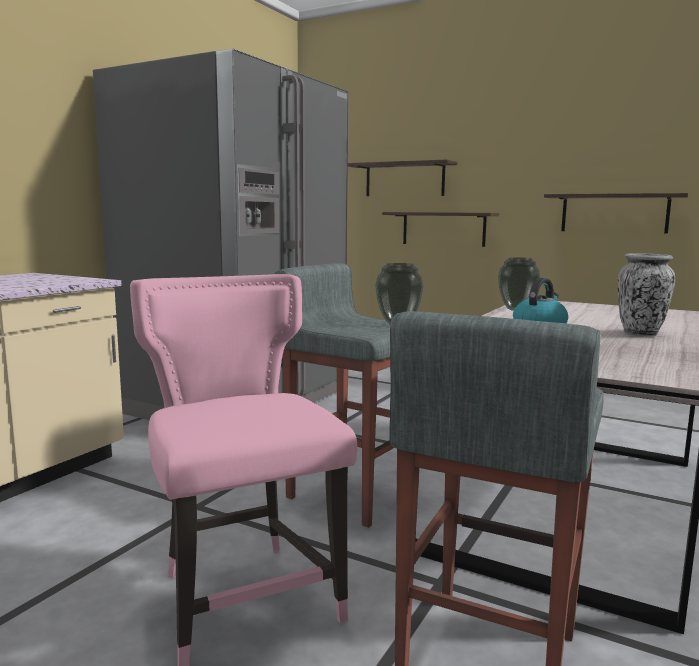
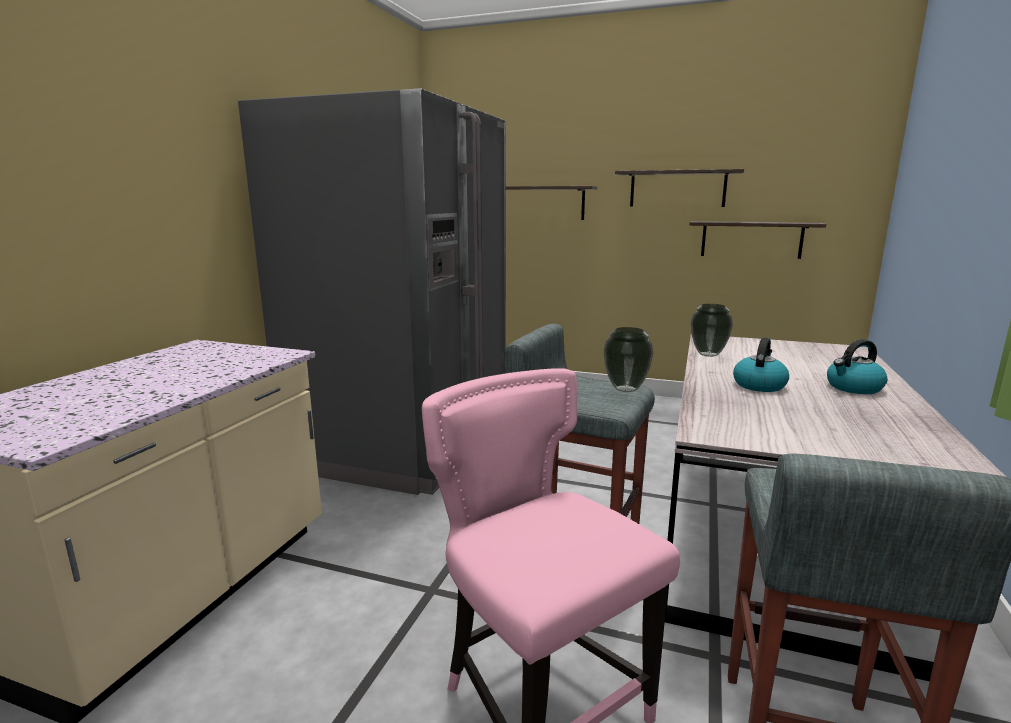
camera: 10 degrees left, 5 degrees up
(443, 229) = (583, 252): shelf -> shelf (677, 189)
(640, 333) = (853, 388): vase -> kettle

